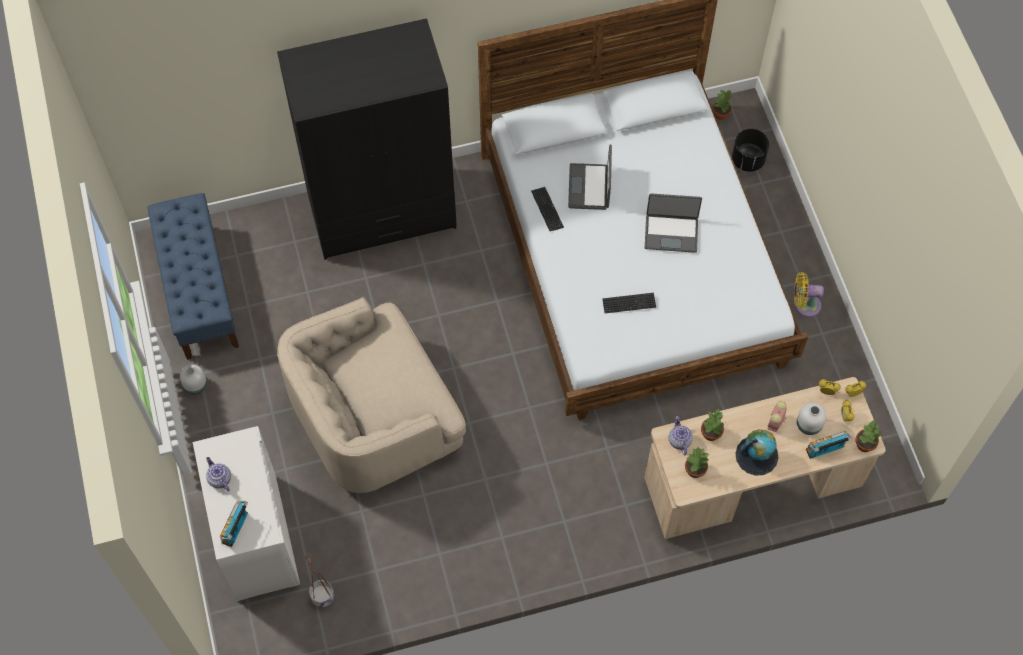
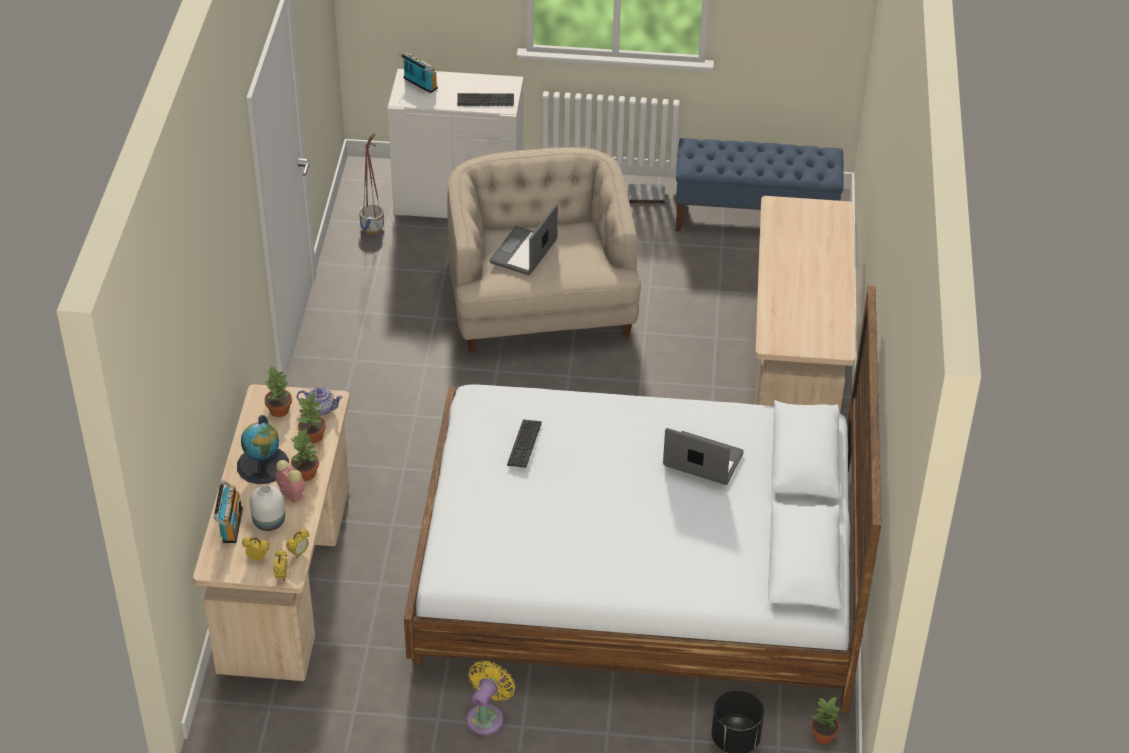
camera: 110 degrees right, 20 degrees down
(195, 385) = (646, 195): white vase -> grey book
(219, 479) = (475, 84): teapot -> none
(383, 214) = (795, 370): black wardrobe -> beige desk
(547, 209) = (688, 416): keyboard -> keyboard (485, 101)
(671, 232) = (602, 514): laptop -> laptop (524, 253)
(864, 444) = (214, 562): potted plant -> potted plant (306, 473)

